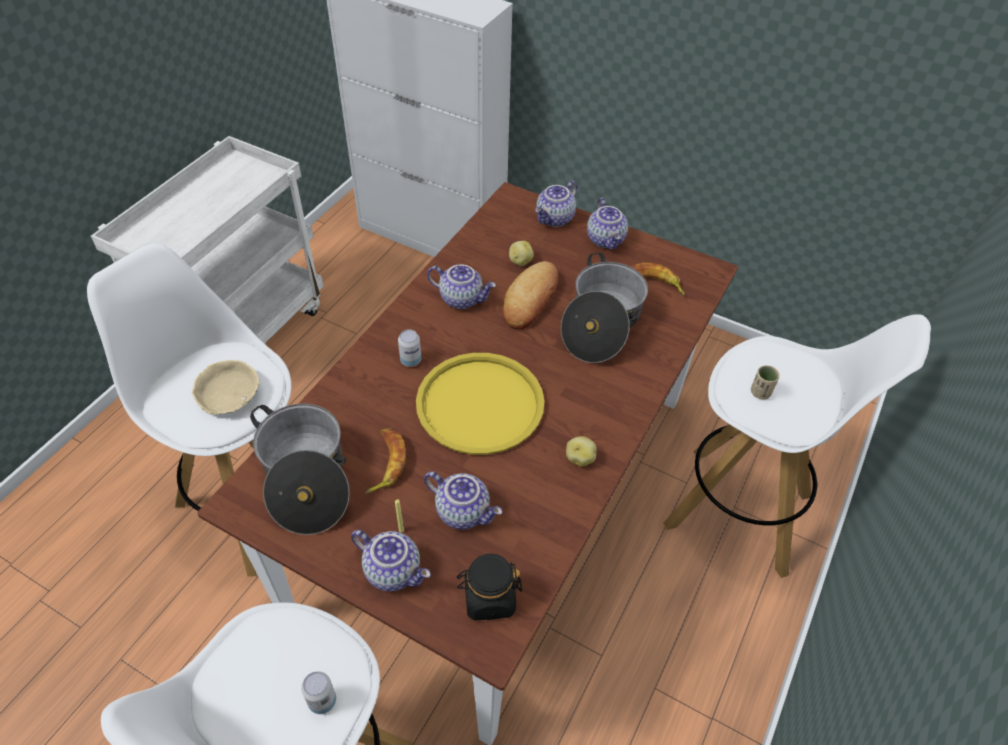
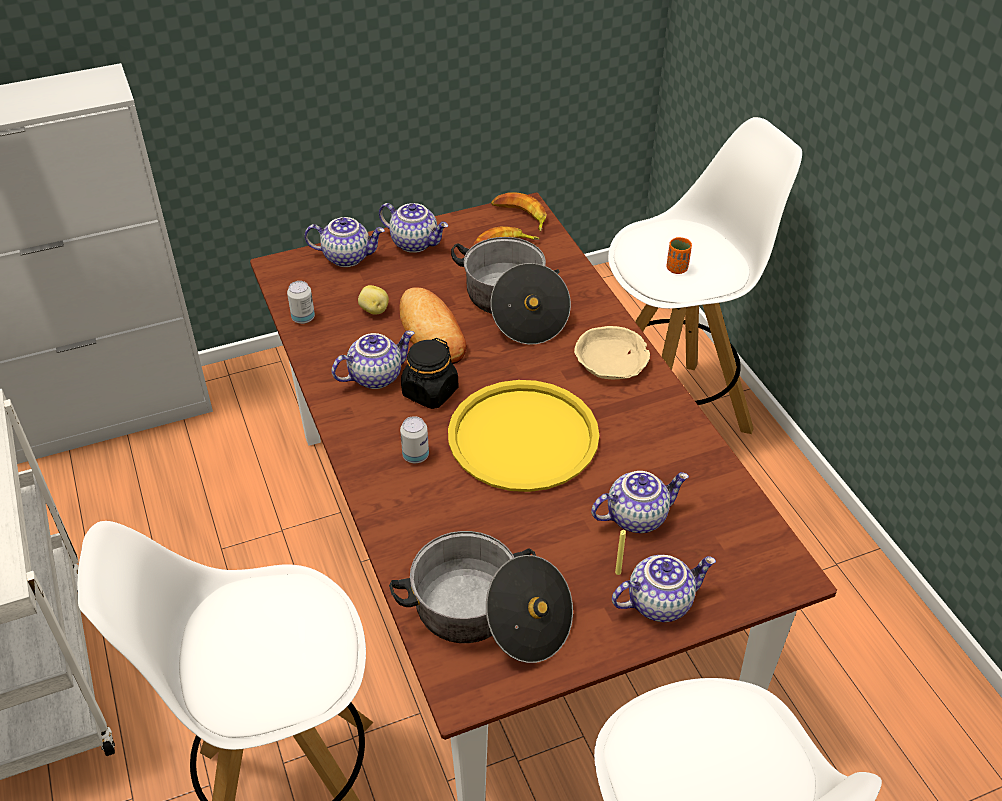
camera: 50 degrees left, 5 degrees down
(228, 394) = (290, 635): beige bowl -> beige bowl (611, 362)
(322, 701) = (750, 736): can -> can (303, 318)
(385, 463) = (527, 543): banana -> banana (520, 216)
(489, 598) = (744, 549): black jar -> black jar (430, 392)
(555, 219) = (347, 257): teapot -> teapot turned 75 degrees counterclockwise
(580, 458) = (649, 407): potato -> none
(760, 392) = (677, 269): beige cup -> orange cup

